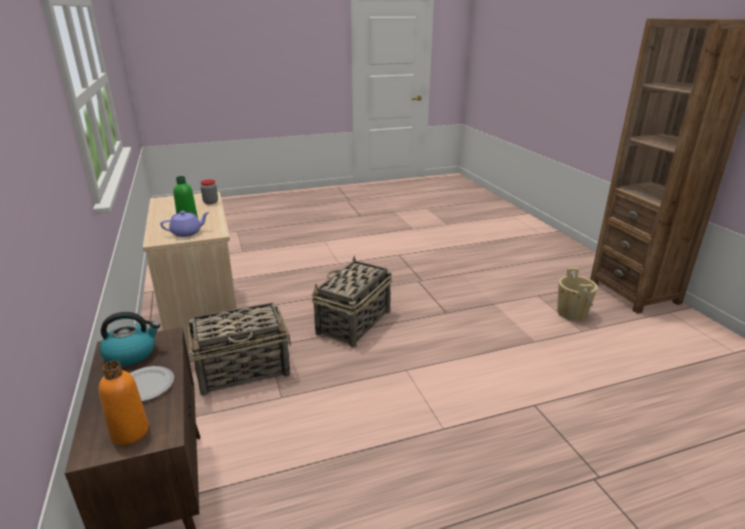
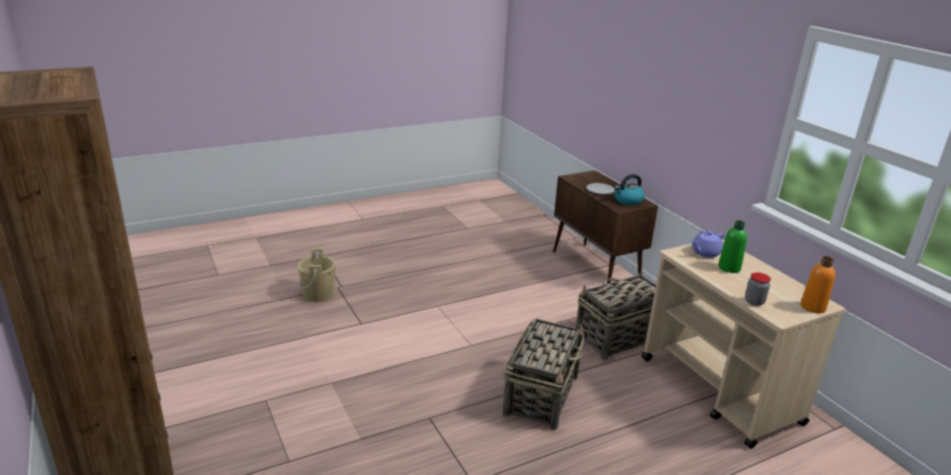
camera: 170 degrees right, 0 degrees up
(130, 432) = (585, 178): orange bottle -> orange bottle (813, 307)
(571, 313) = (259, 428): beige bucket -> beige bucket (318, 294)

